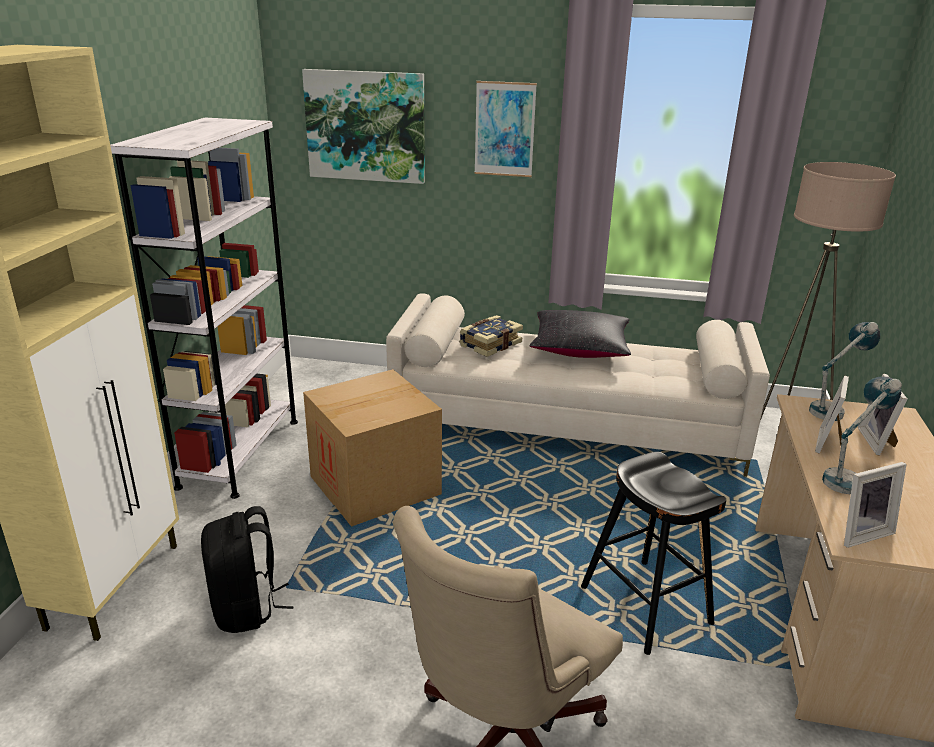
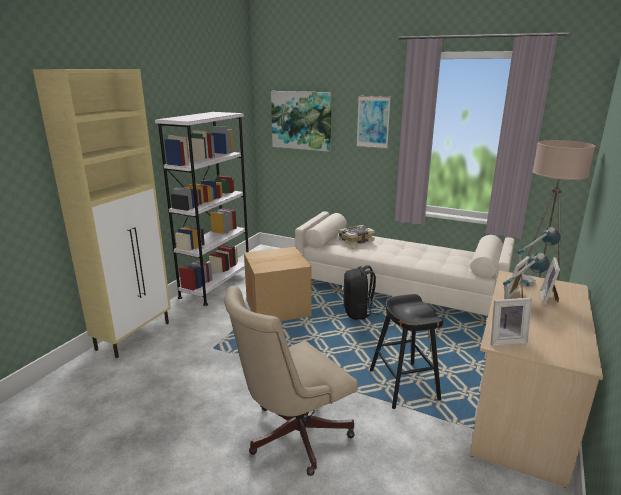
camera: 15 degrees right, 5 degrees down
(247, 608) = (190, 354): black backpack -> black backpack (358, 312)
(579, 347) = (407, 245): black pillow -> none

